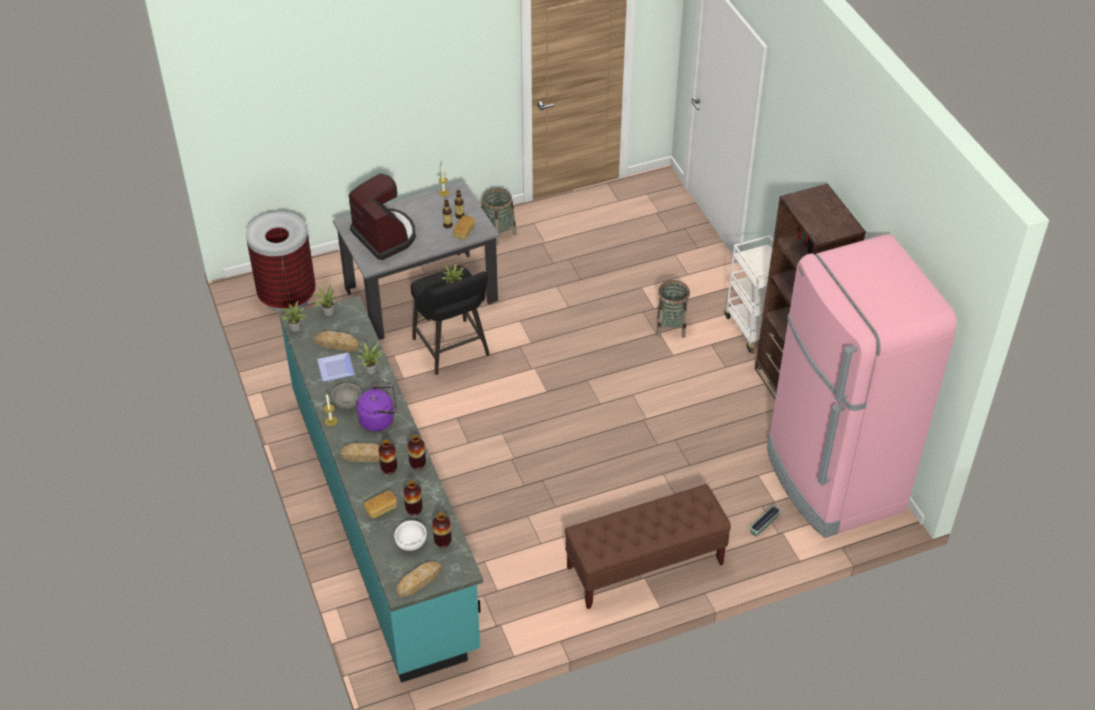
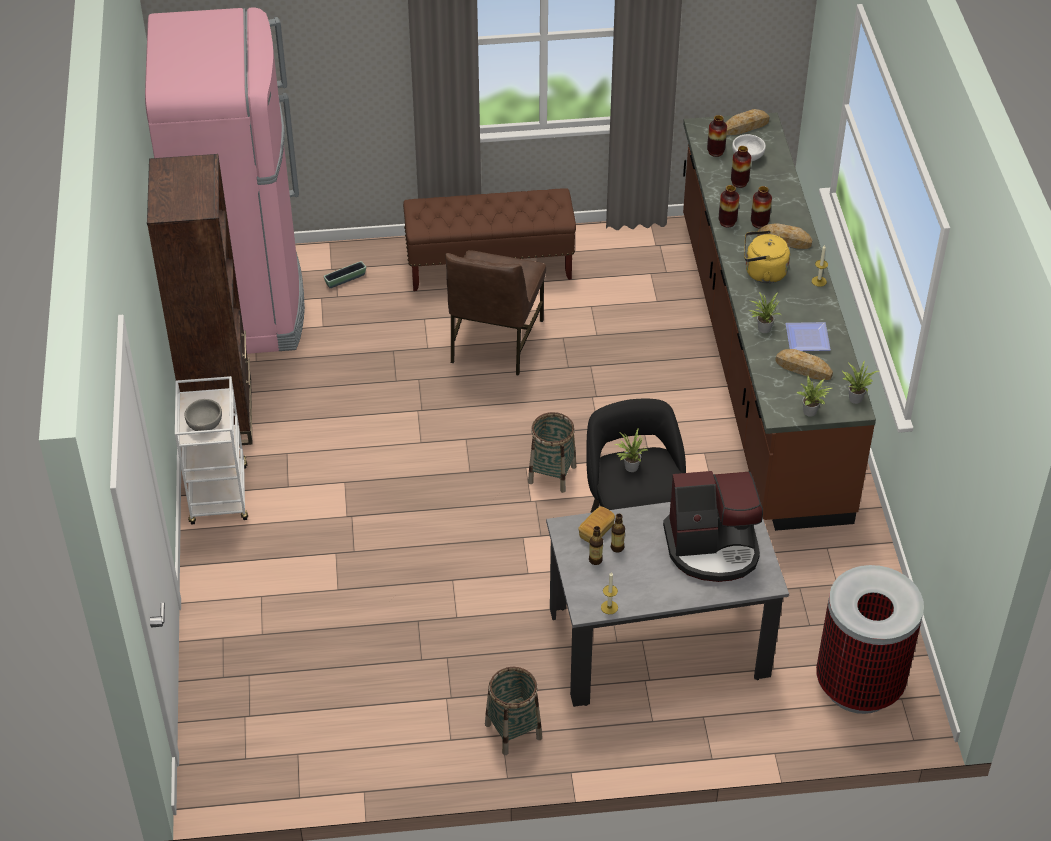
camera: 165 degrees left, 0 degrees up
(347, 403) = (798, 297): grey bowl -> grey bowl (206, 424)
(379, 420) = (762, 273): purple kettle -> yellow kettle
(381, 509) = (773, 189): bread -> none
(383, 517) = (759, 363): turquoise counter -> brown counter
(385, 236) = (713, 548): coffee machine -> coffee machine turned 75 degrees counterclockwise
(610, 490) = (494, 342): none -> brown chair
(671, 326) = (327, 521): basket -> basket (552, 474)

